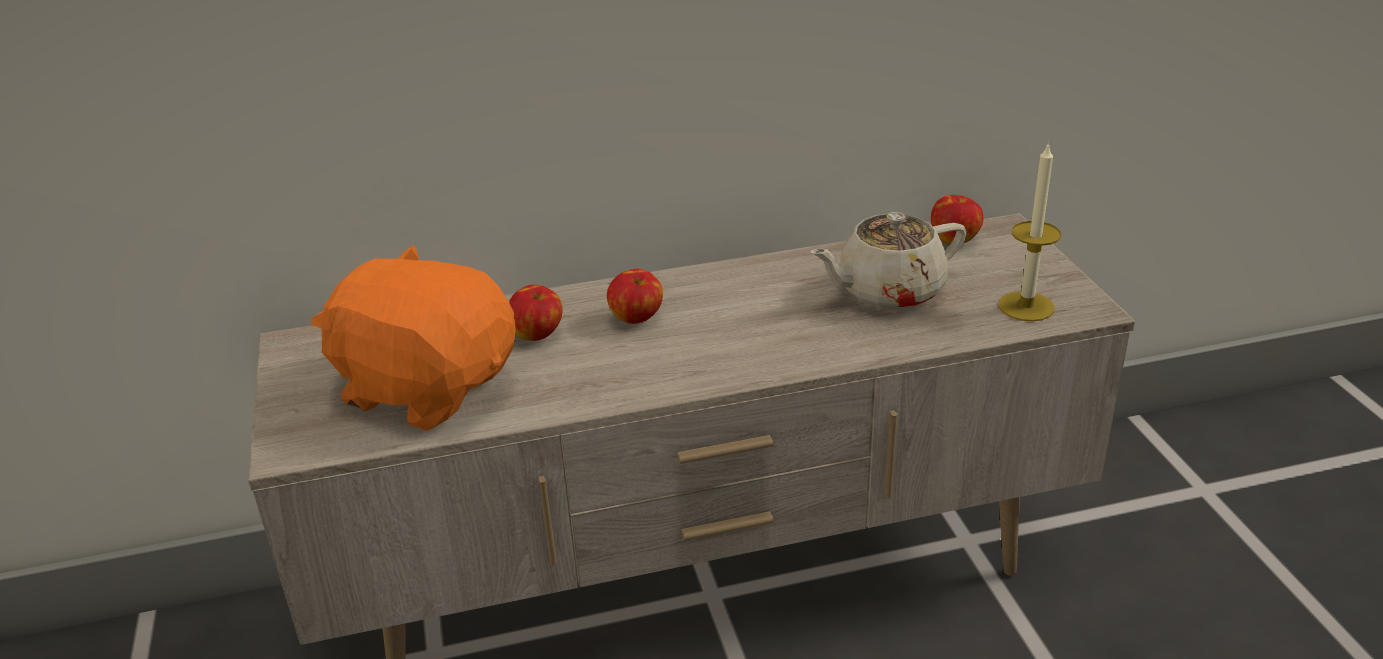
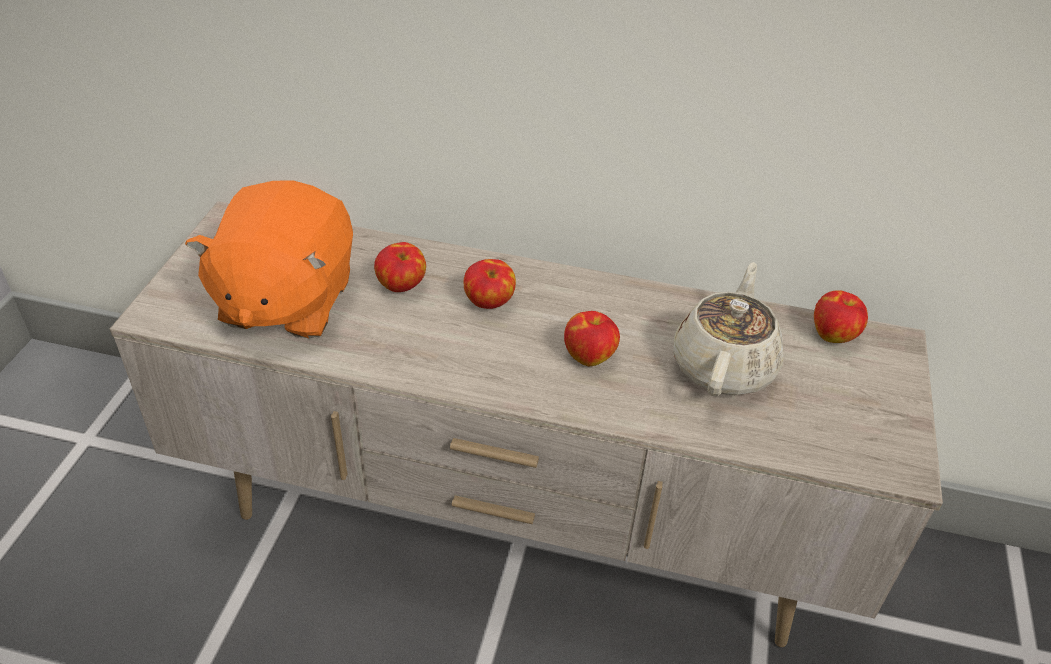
camera: 25 degrees right, 10 degrees up
(427, 387) = (286, 301): orange plush toy -> orange plush toy turned 135 degrees counterclockwise
(768, 325) = (589, 356): none -> apple
(888, 291) = (724, 365): beige teapot -> beige teapot turned 105 degrees clockwise
(1026, 306) = (842, 438): candle -> none

